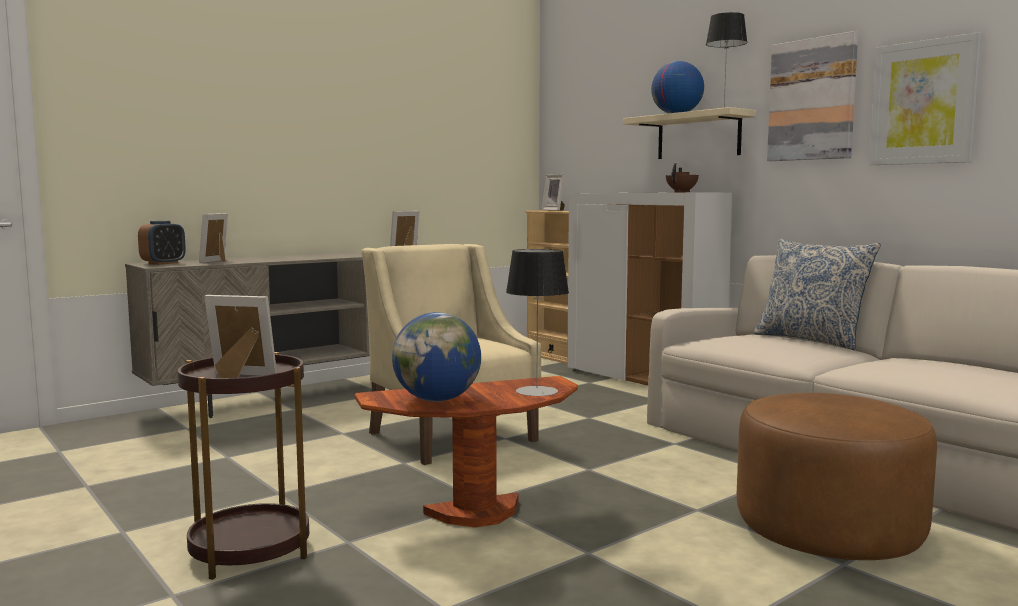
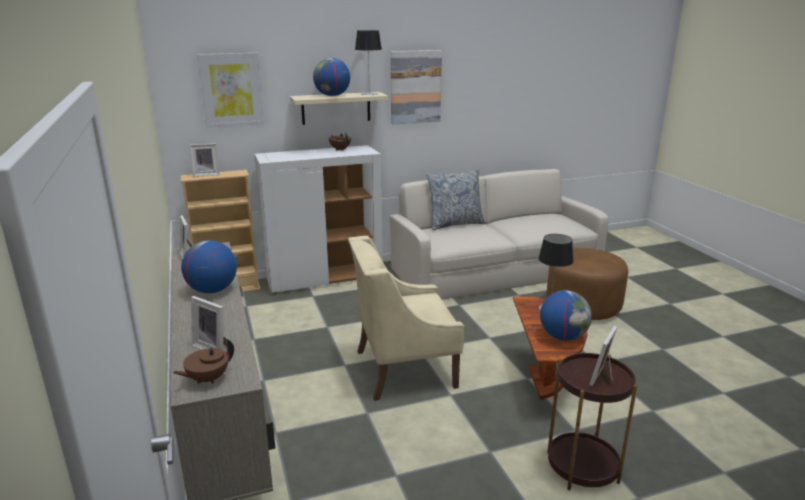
camera: 70 degrees left, 15 degrees up
(163, 263) = (207, 379): alarm clock -> brown teapot
(332, 256) = (212, 290): none -> globe
(923, 102) = (473, 91): picture -> picture (231, 90)

